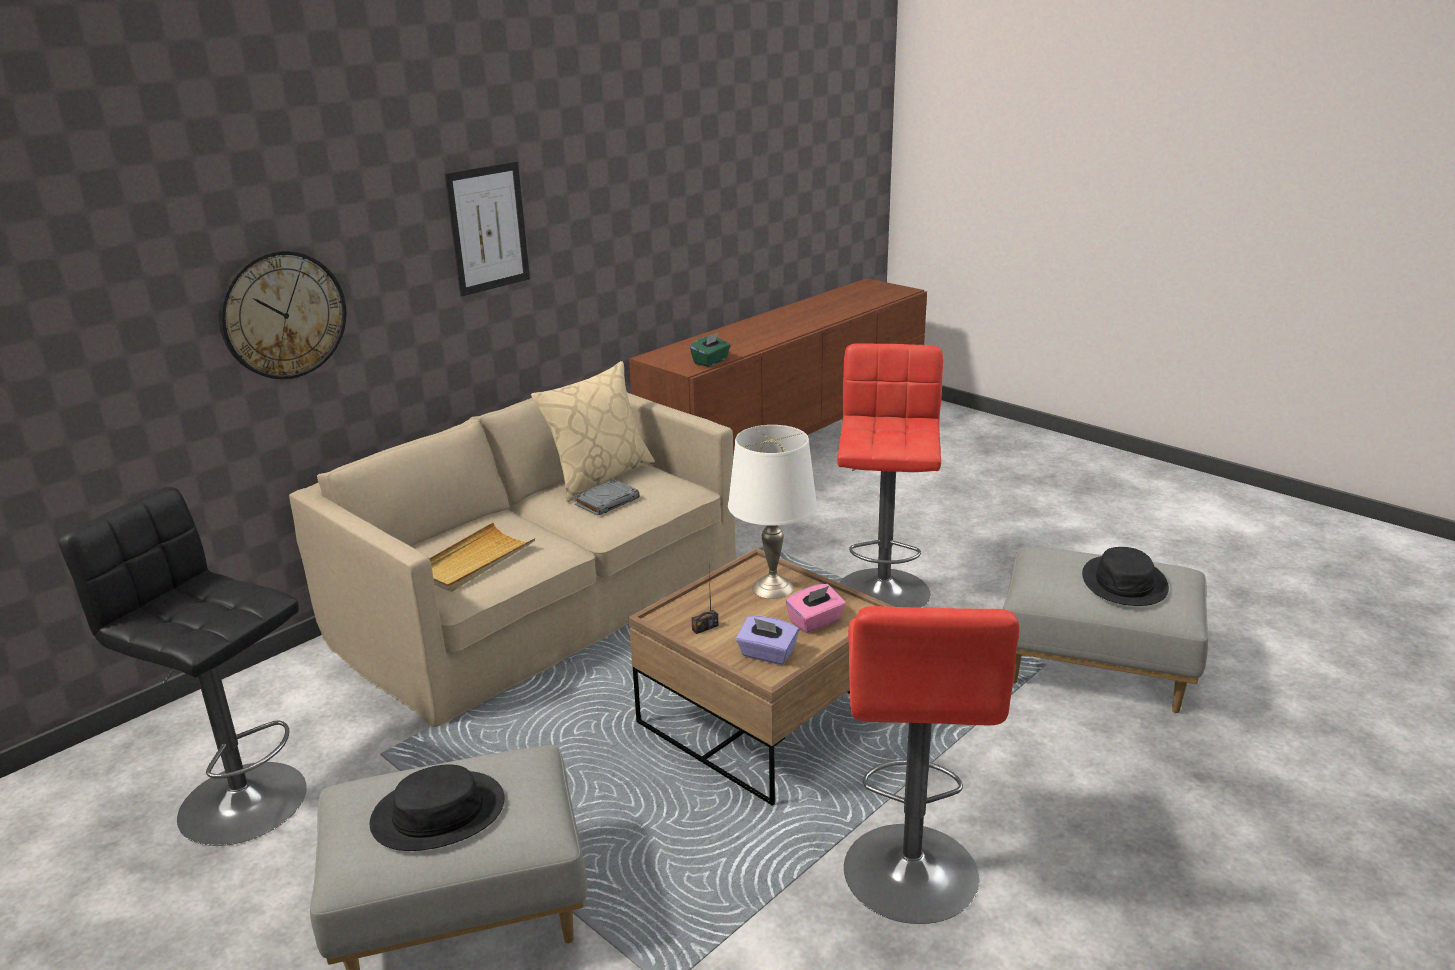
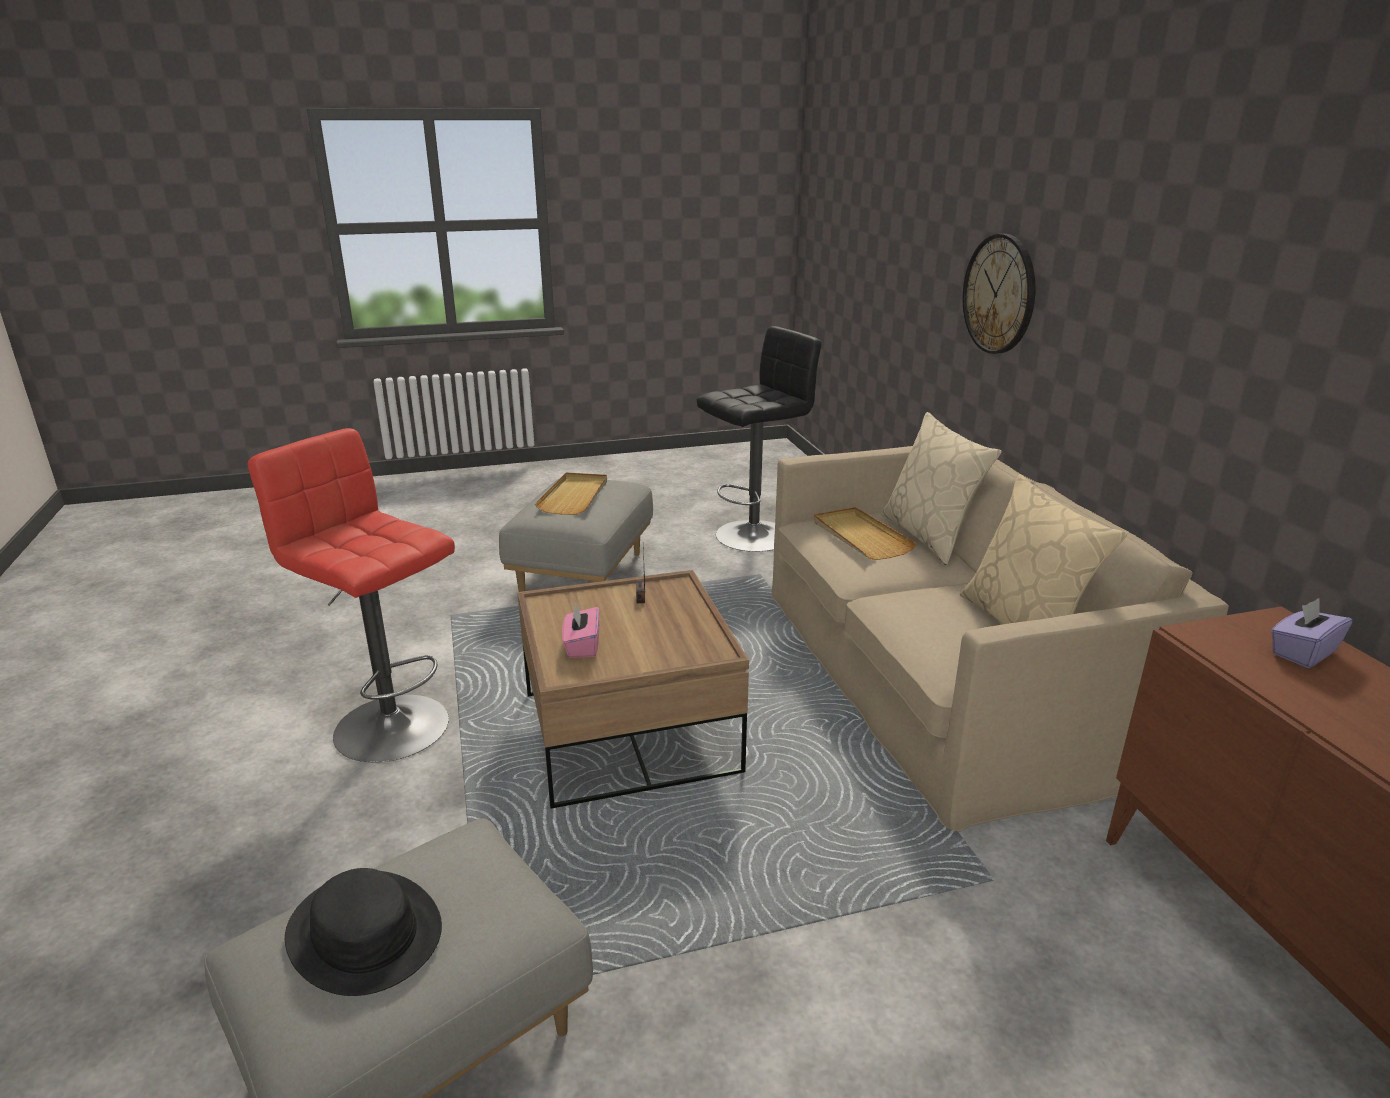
camera: 120 degrees right, 0 degrees up
(438, 813) = (574, 496): black hat -> beige tray
(447, 532) = (929, 536): none -> beige pillow
(488, 228) = (1174, 294): picture -> none
(607, 501) = (946, 615): grey book -> none
(711, 361) = (1243, 664): green tissue box -> none
(767, 654) = (568, 609): purple tissue box -> purple tissue box (1302, 652)
(773, 587) = (665, 647): white table lamp -> none
(884, 592) = (782, 940): red stool -> none

